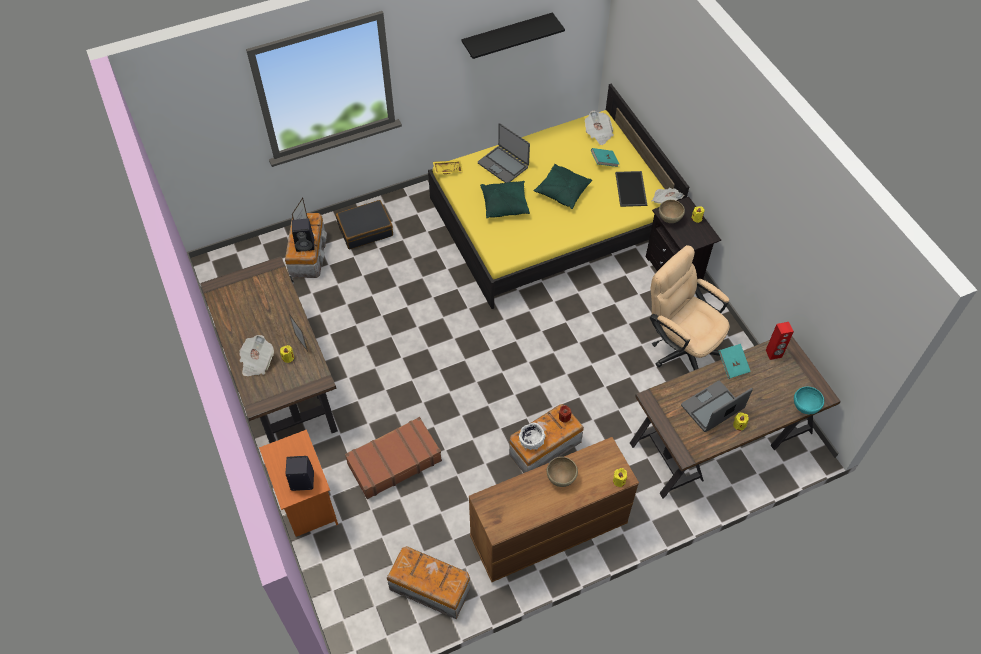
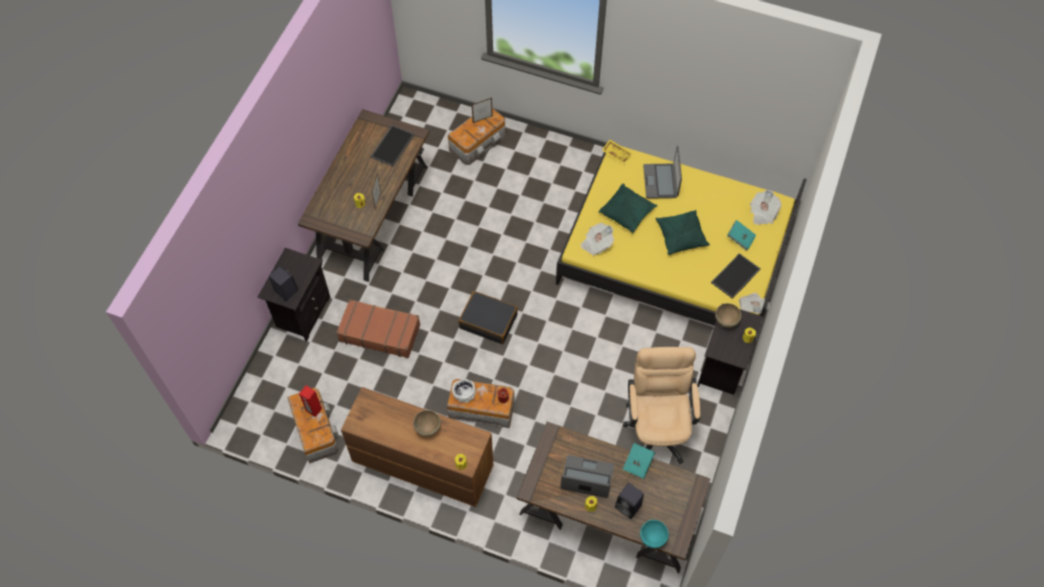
camera: 45 degrees right, 5 degrees up
(257, 362) = (339, 191): newspaper -> newspaper (596, 244)
(262, 291) = (392, 145): none -> tray
(306, 244) = (471, 134): black speaker -> black speaker (629, 506)
(306, 505) = (302, 312): orange nightstand -> black nightstand
(365, 230) = (534, 155): black suitcase -> black suitcase (488, 321)
(507, 35) = (720, 79): black shelf -> none
(773, 354) = (678, 483): red speaker -> red speaker (314, 410)

